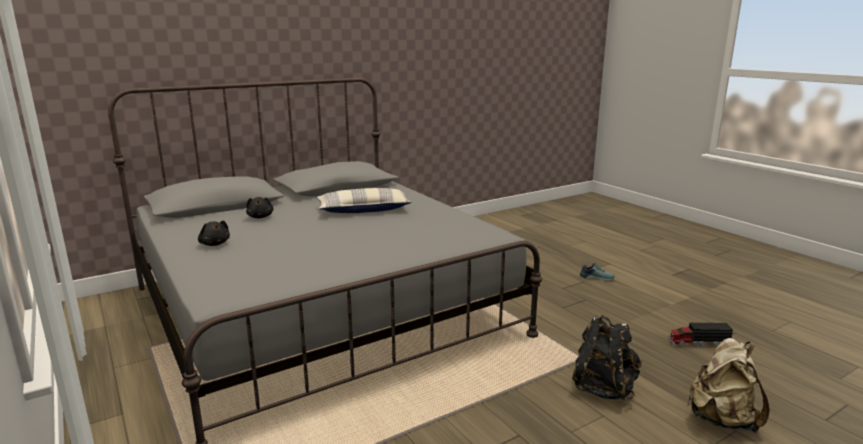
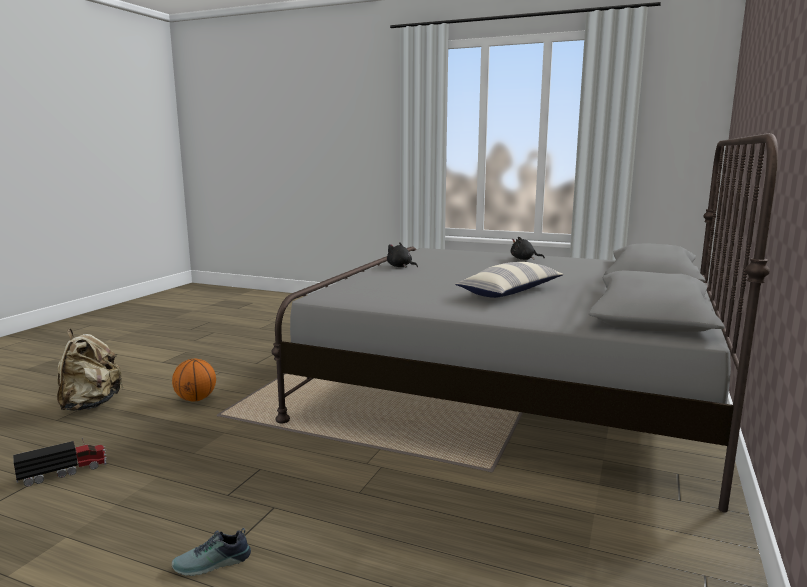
camera: 145 degrees right, 5 degrees down
(260, 217) = (569, 273): black plush toy -> black plush toy (400, 267)
(603, 388) = (196, 399): black backpack -> basketball

